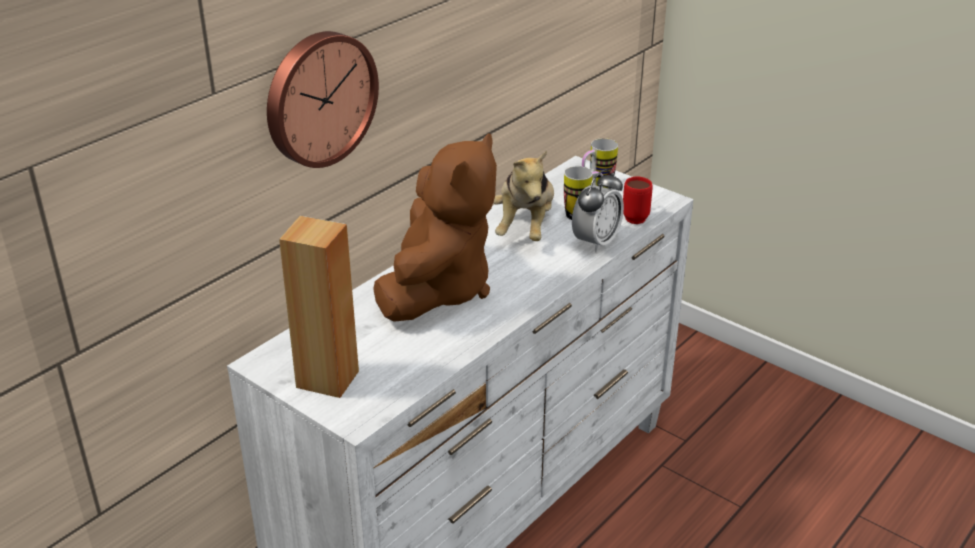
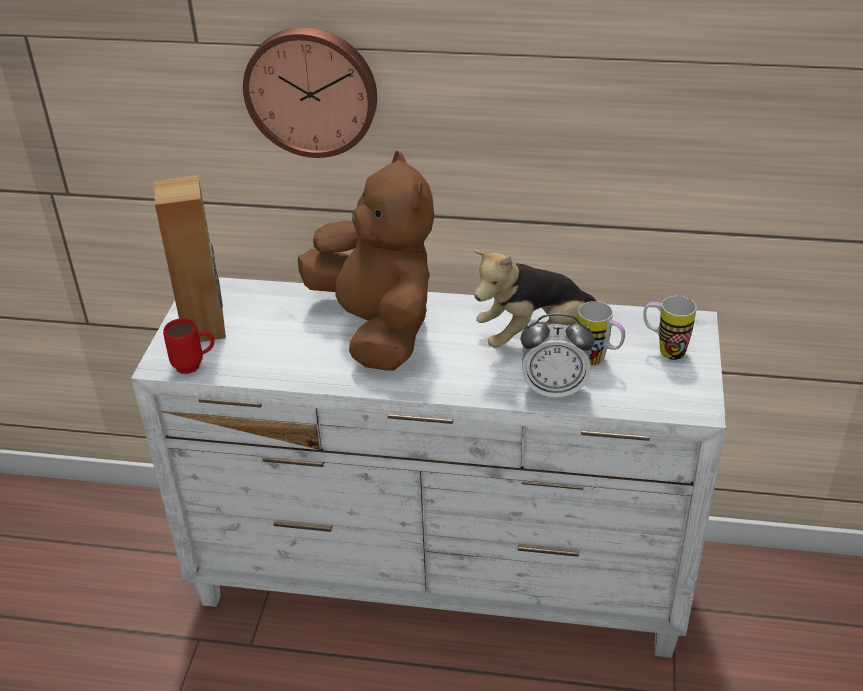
camera: 60 degrees right, 5 degrees up
(437, 289) = (377, 328): brown plush toy -> brown plush toy turned 105 degrees counterclockwise
(637, 216) = (636, 399): red mug -> red mug (195, 366)

